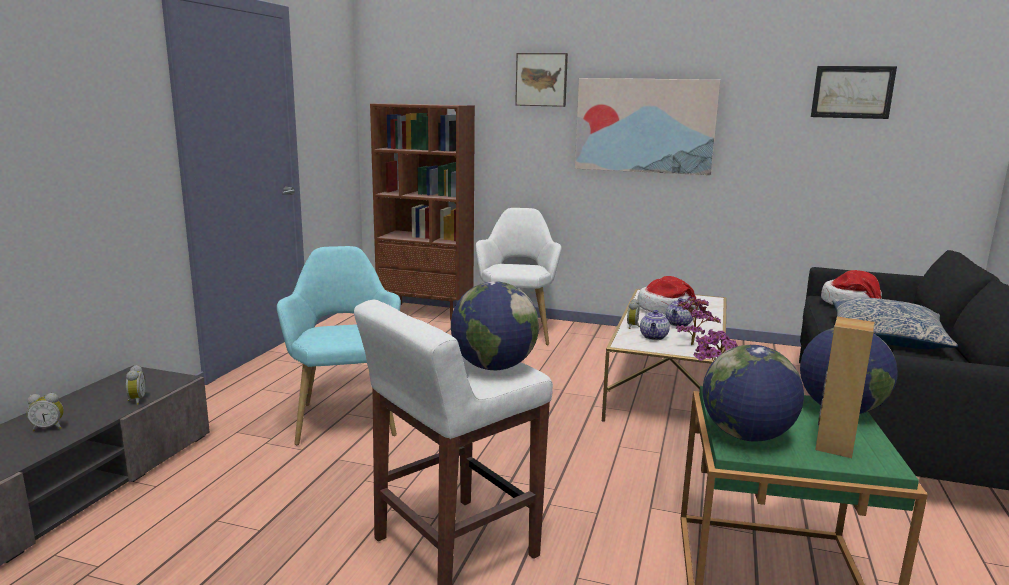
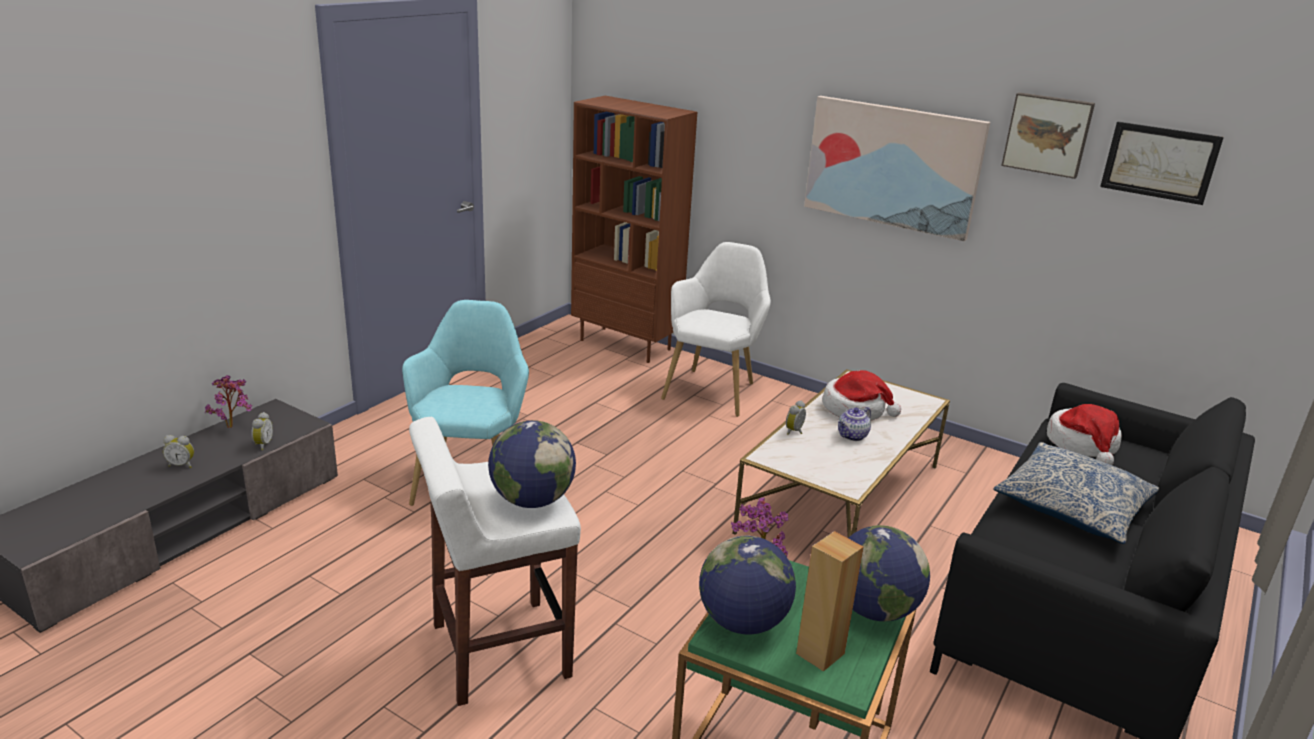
camera: 15 degrees right, 10 degrees up
(541, 79) = (776, 91): picture -> picture (1047, 134)
(654, 337) = (806, 452): teapot -> none
(691, 344) = (843, 469): potted plant -> potted plant (233, 426)

